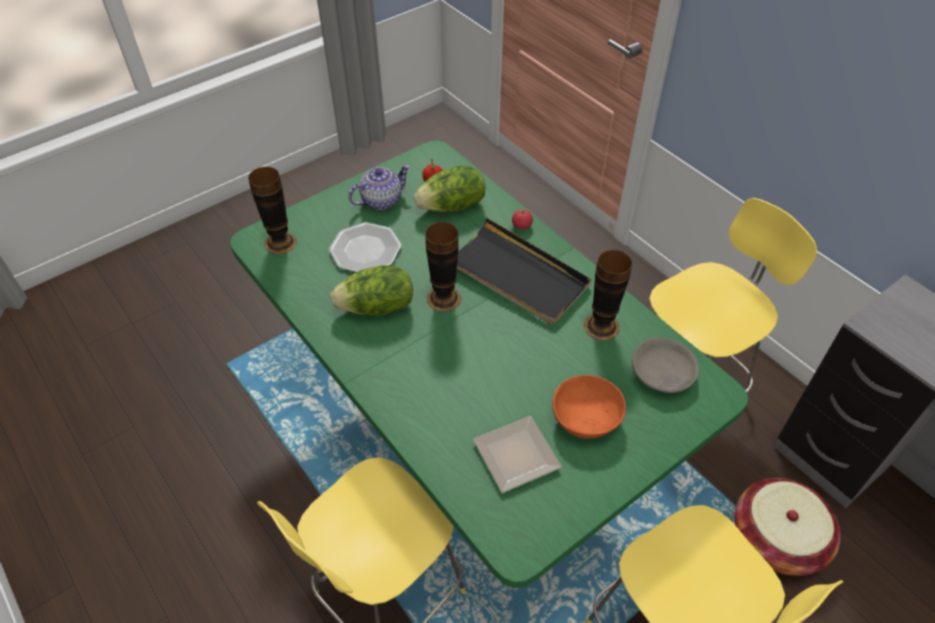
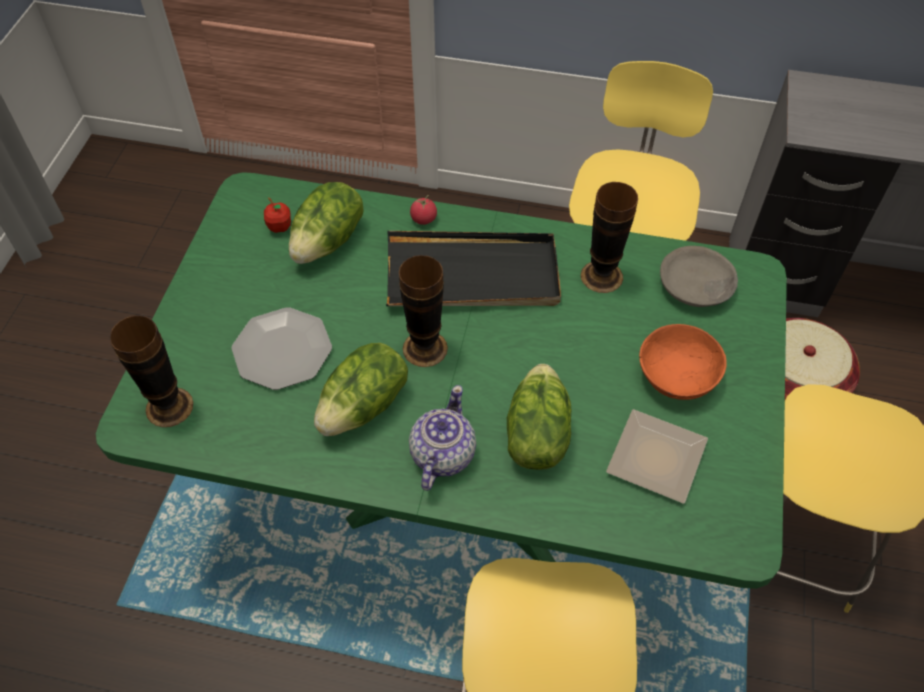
camera: 40 degrees left, 5 degrees up
(381, 200) = (240, 282): teapot -> teapot (441, 455)
(456, 389) = (535, 434): none -> lettuce

